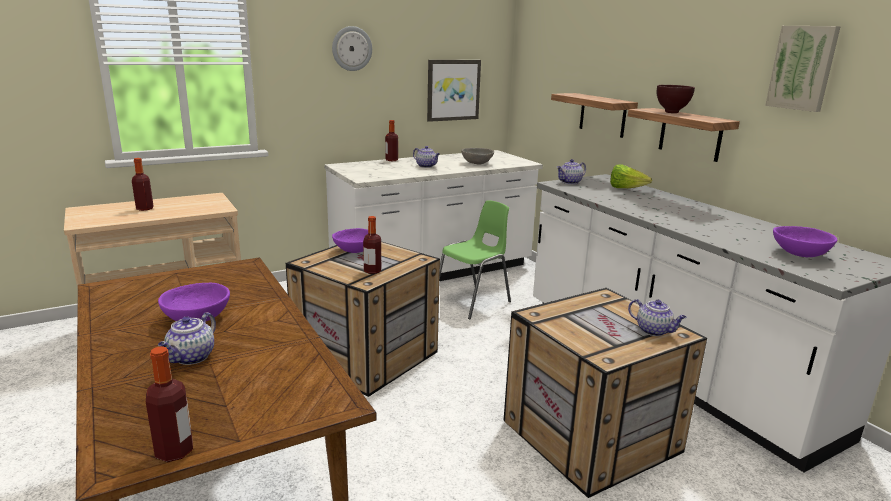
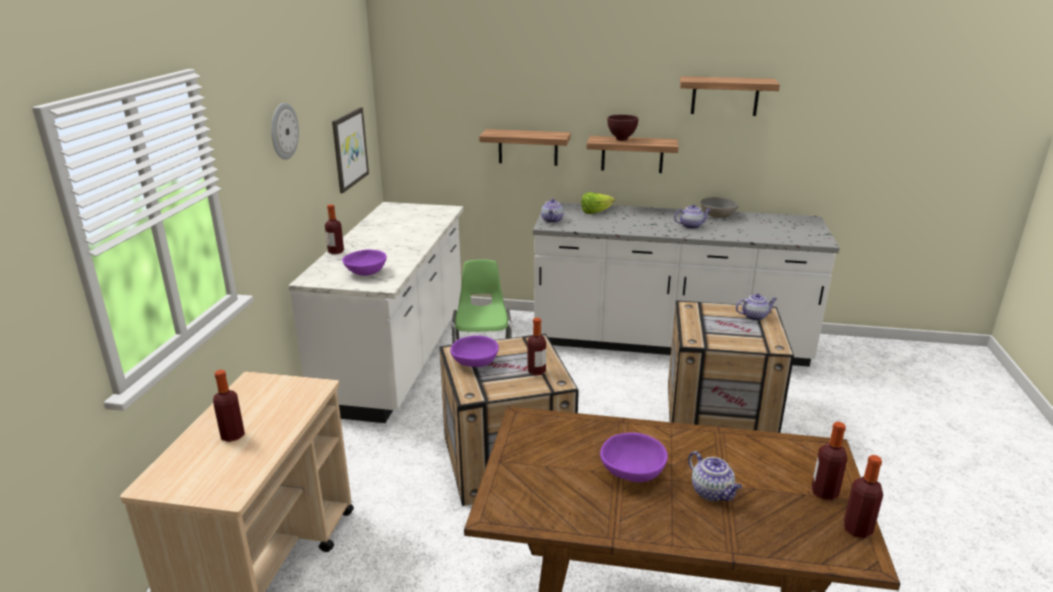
camera: 50 degrees left, 5 degrees up
(238, 417) = (824, 493): none -> bottle
(426, 166) = (389, 246): teapot -> teapot (691, 226)
(477, 163) = (417, 225): grey bowl -> grey bowl (718, 216)
(799, 254) = (779, 230): purple bowl -> purple bowl (365, 273)
(803, 68) = (725, 96): picture -> shelf

